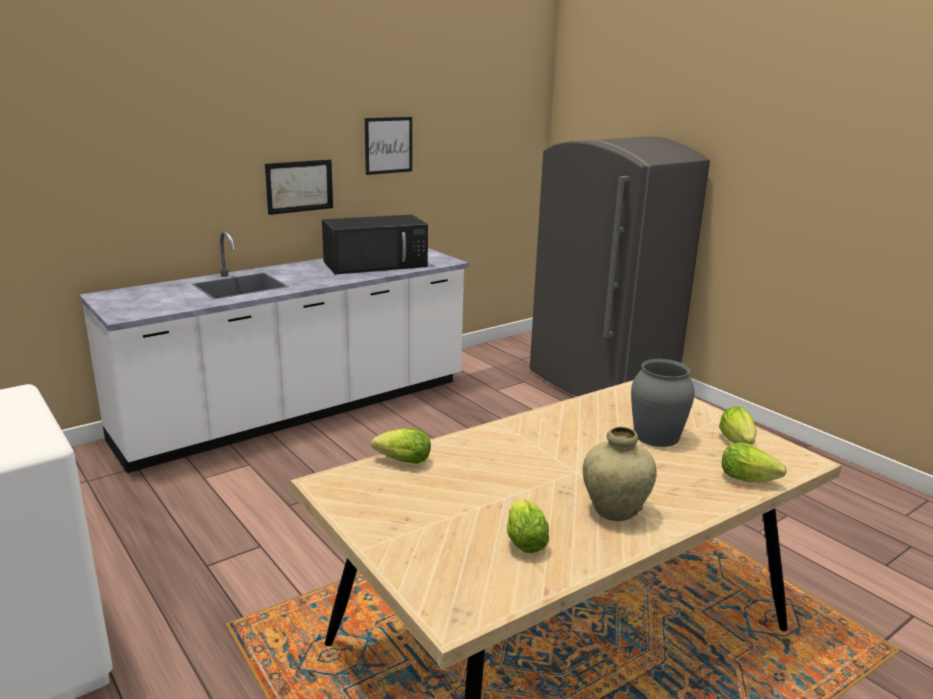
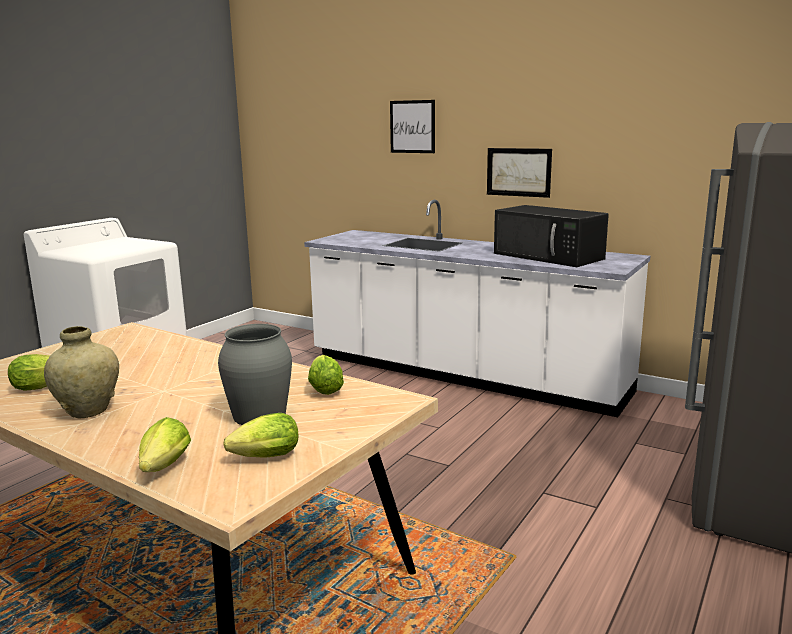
camera: 70 degrees right, 5 degrees down
(388, 145) = (622, 138): picture -> picture (412, 126)
(400, 461) = (166, 339): lettuce -> lettuce (325, 388)

